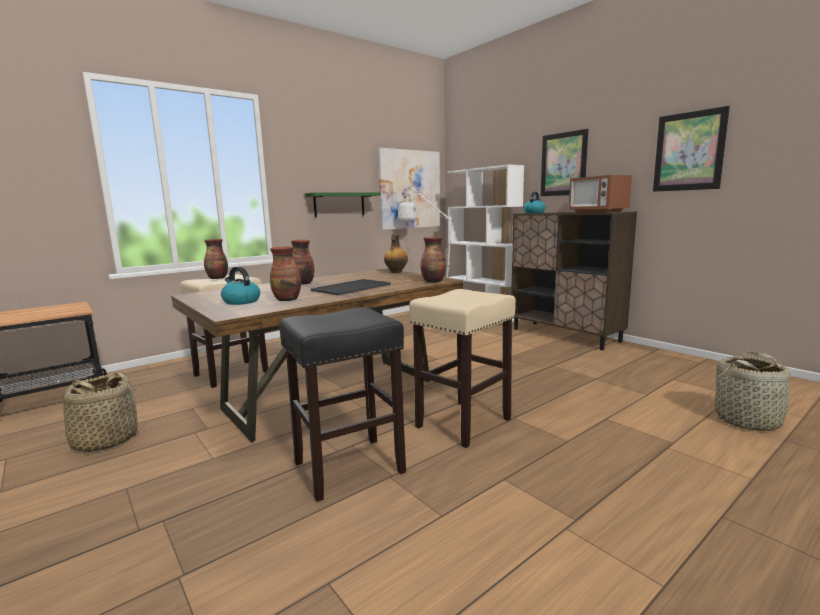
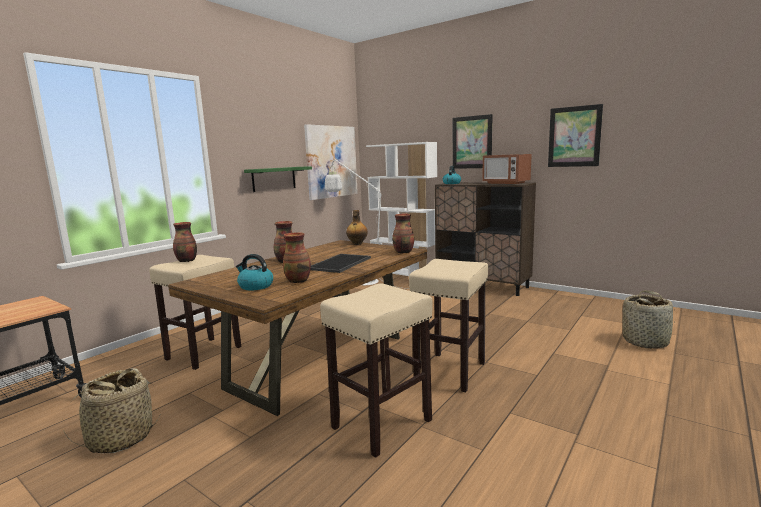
camera: 15 degrees left, 0 degrees up
(347, 468) = (381, 424): black stool -> beige stool

